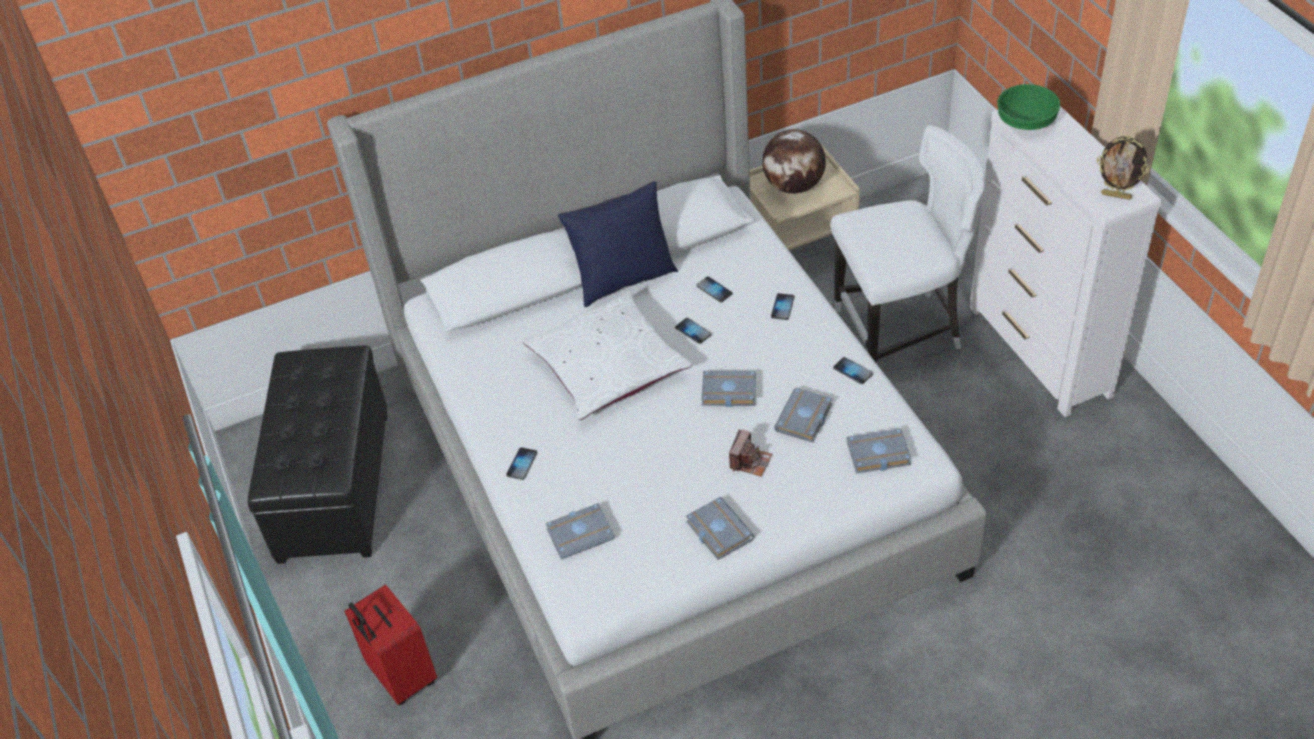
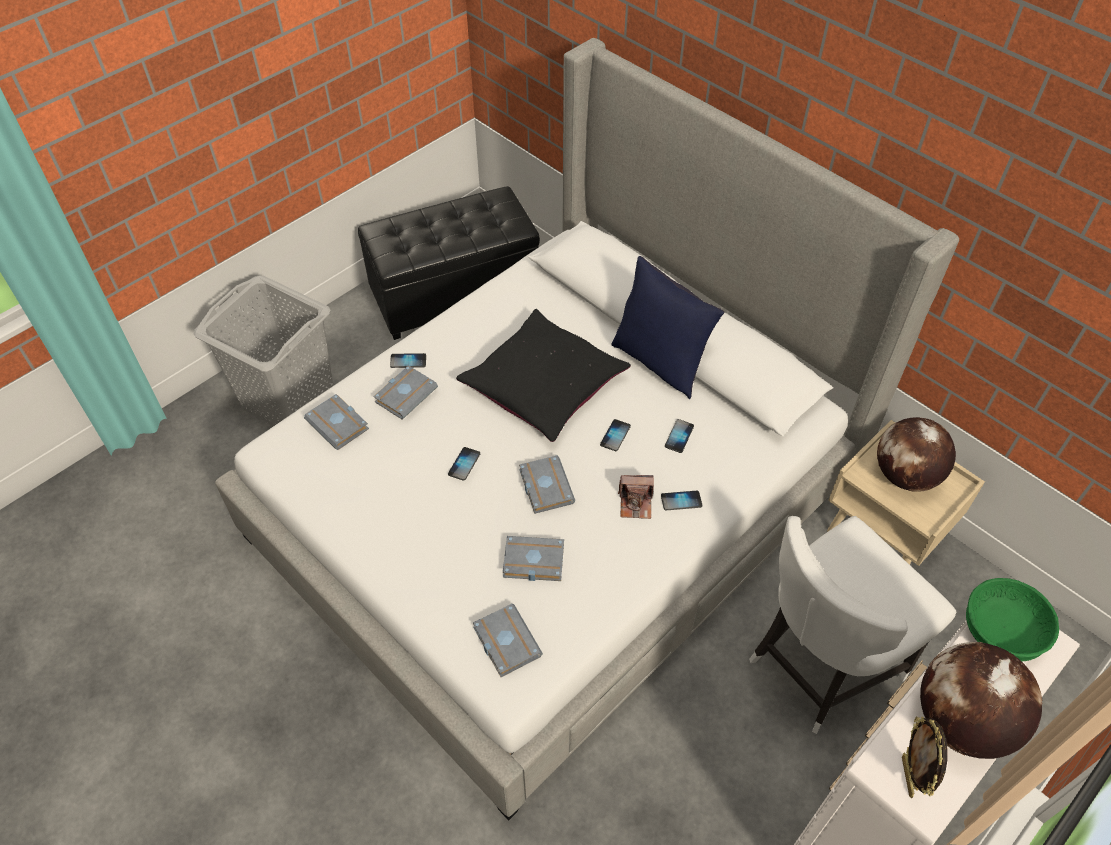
camera: 65 degrees right, 5 degrees up
(401, 677) = (288, 398): red suitcase -> grey laundry basket
(607, 366) = (544, 384): white pillow -> black pillow
(717, 531) = (368, 527): grey book -> grey book (405, 394)
(750, 461) = (462, 530): camera -> camera (636, 503)
(852, 371) = (615, 589): phone -> phone (464, 464)
(901, 332) = (819, 665): white chair -> white chair turned 90 degrees clockwise
(1084, 161) = (960, 721): none -> globe

